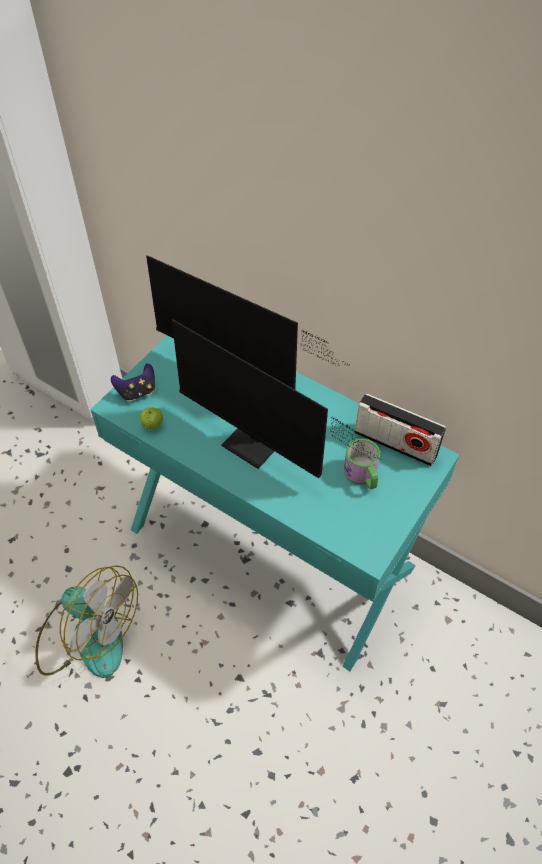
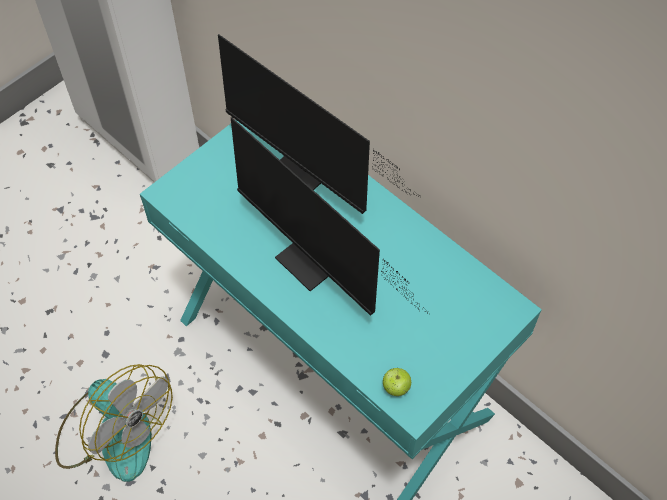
camera: 10 degrees right, 5 degrees up
(137, 392) = (194, 180): game controller -> none
(152, 425) = (204, 222): apple -> apple (396, 387)
(362, 476) = (425, 317): mug -> none
(395, 444) = (471, 285): radio -> none

